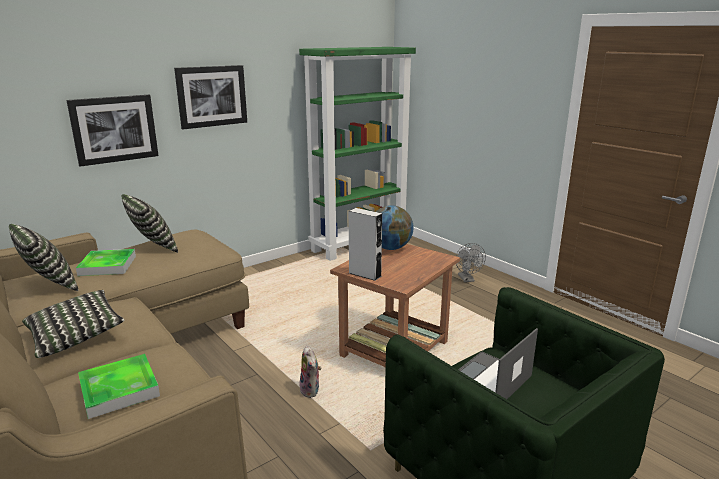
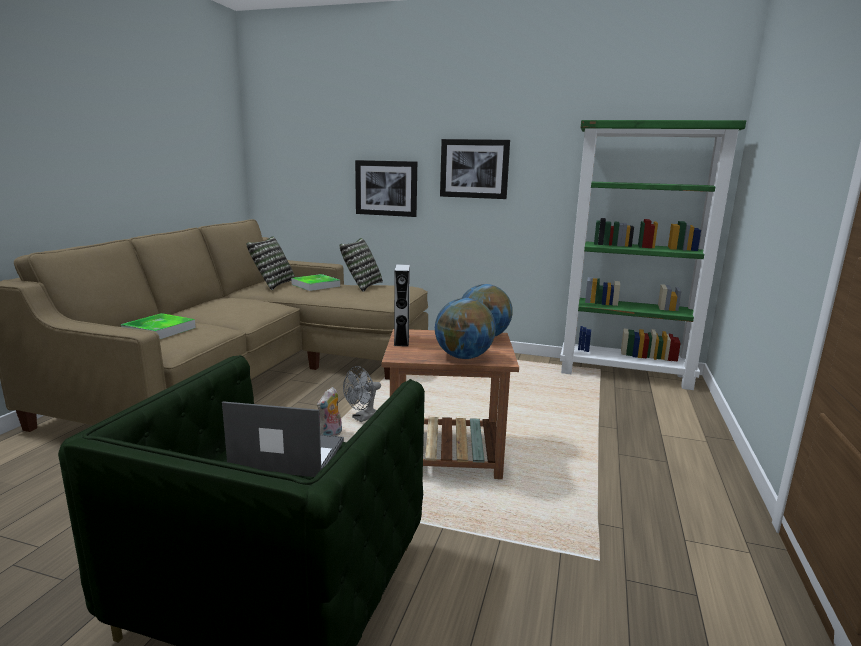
camera: 55 degrees right, 5 degrees down
(76, 336) = (219, 307): pillow -> none
(425, 266) = (463, 357): none -> globe
(467, 279) = (673, 454): grey fan -> grey fan (363, 418)

